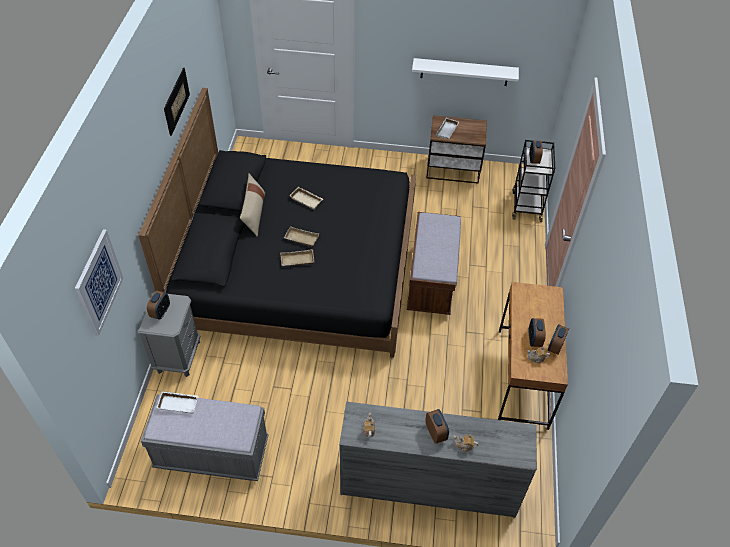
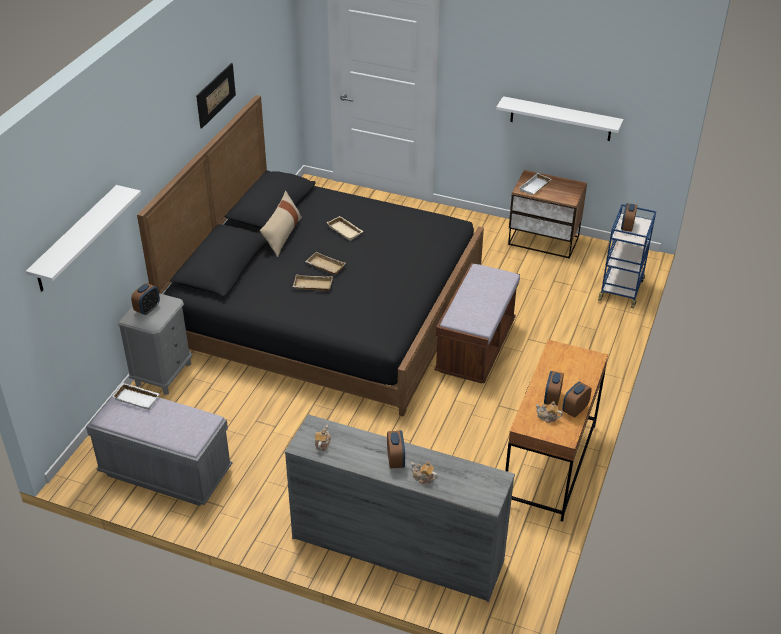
camera: 15 degrees right, 10 degrees down
(99, 282) = (76, 239): picture -> white shelf
(526, 205) = (621, 289): black cart -> blue cart

